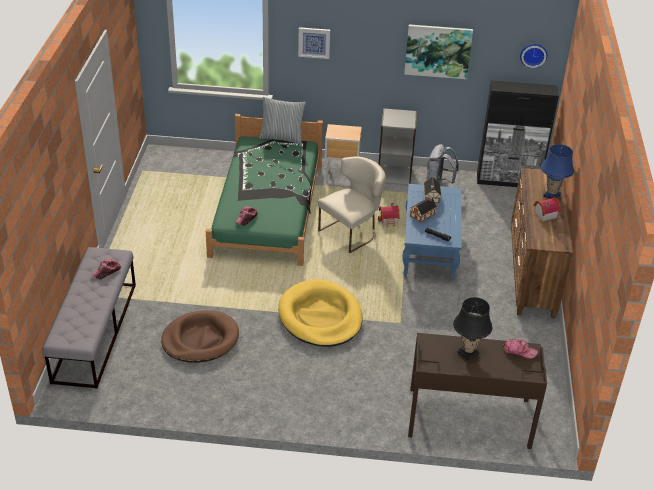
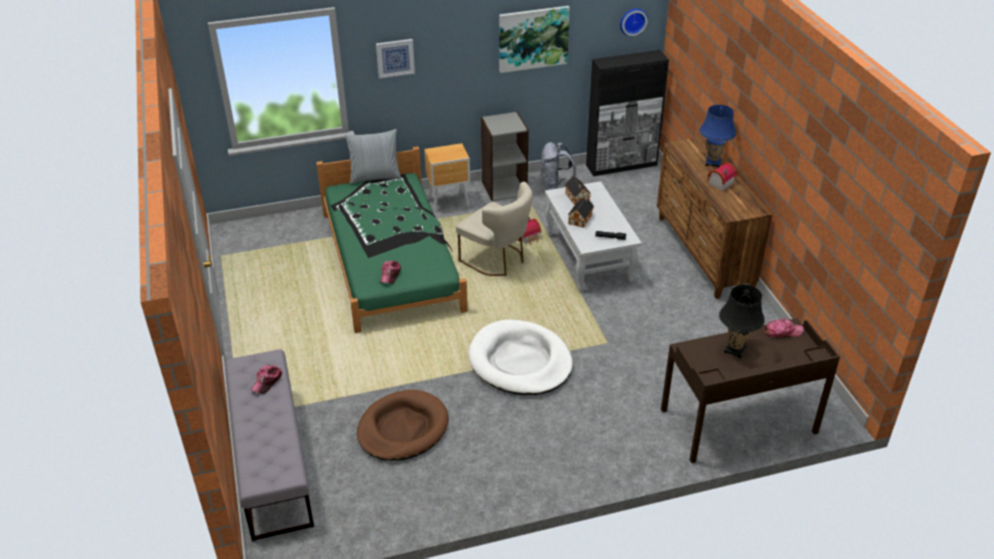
camera: 20 degrees left, 0 degrees up
(320, 317) = (520, 362): yellow dog bed -> white dog bed
(352, 232) = (497, 260): beige chair -> beige chair turned 105 degrees clockwise
(429, 249) = (588, 256): blue coffee table -> white coffee table

